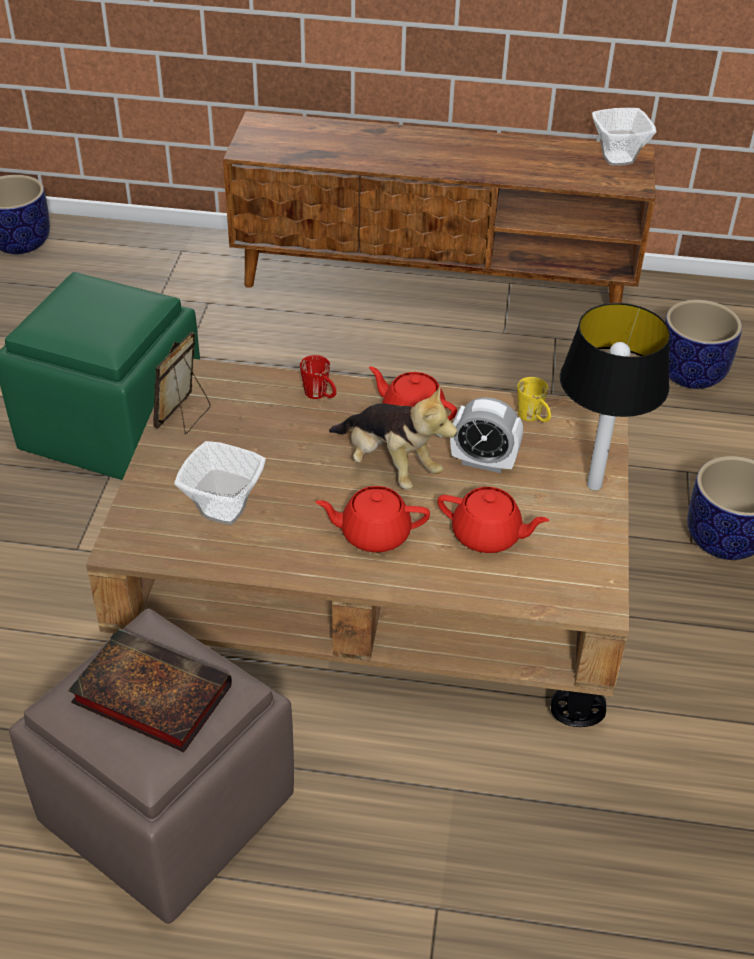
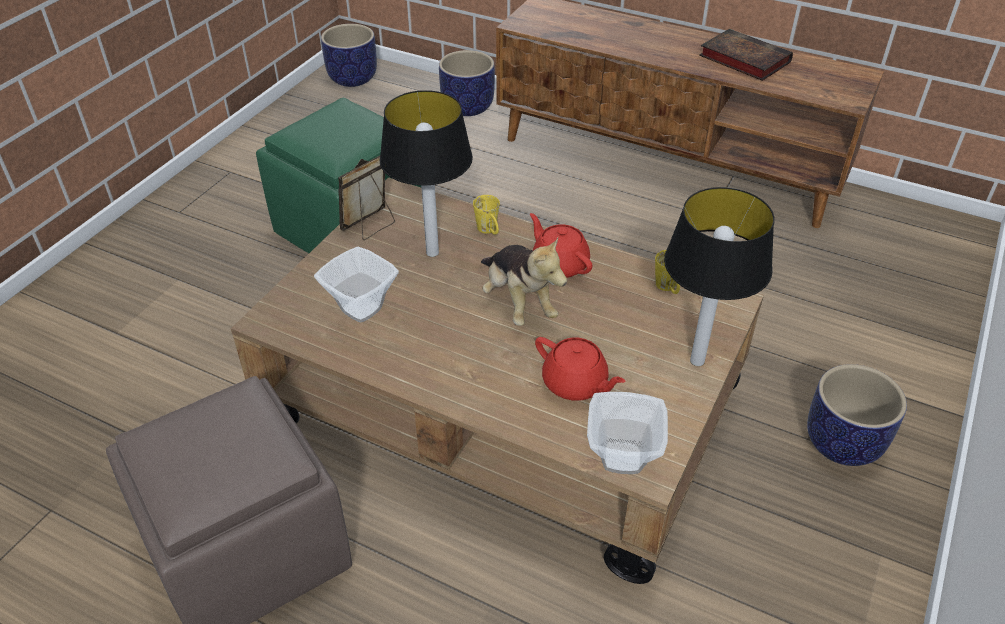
camera: 20 degrees right, 0 degrees up
(148, 694) = (211, 448): book -> book (742, 59)
(270, 432) = (432, 253): none -> table lamp
(320, 395) = (489, 231): red mug -> yellow mug
(373, 534) = (475, 358): red teapot -> none
(483, 462) = (603, 317): alarm clock -> none
(616, 159) = (842, 77): bowl -> bowl (620, 459)
(692, 374) = (872, 285): planter -> planter (468, 107)

